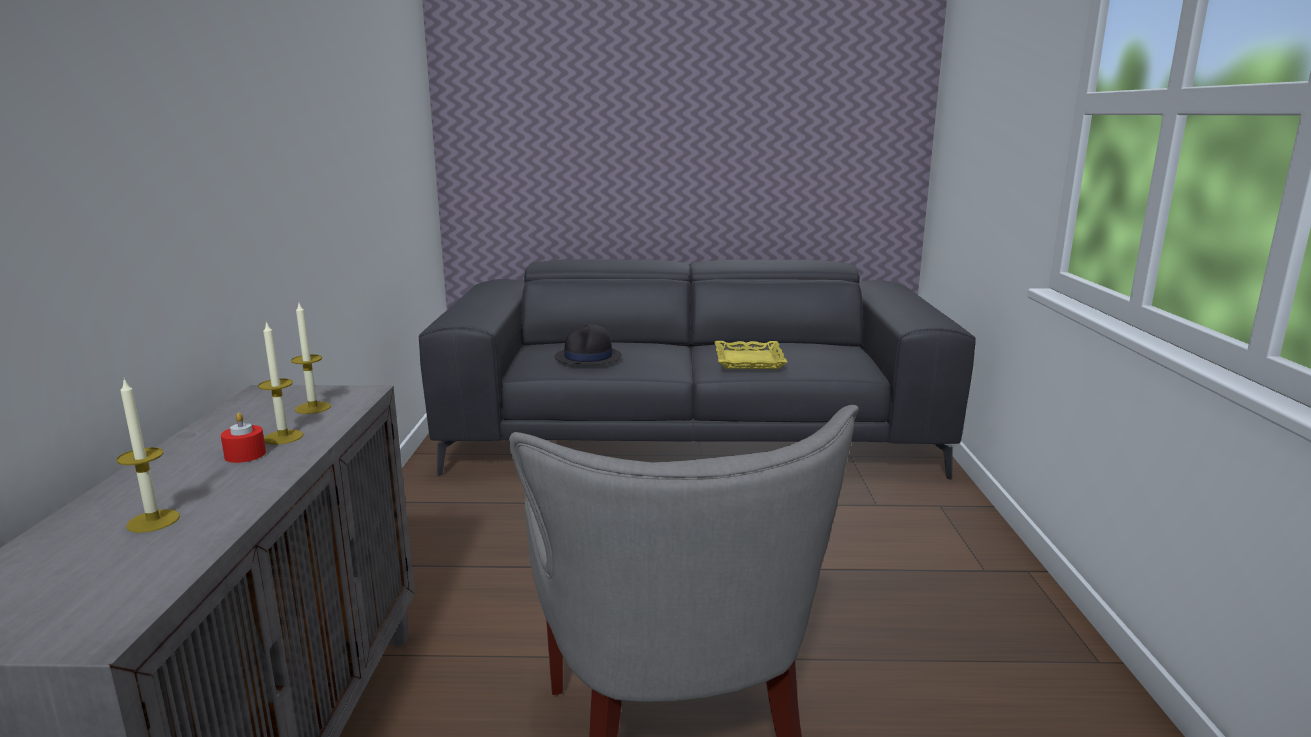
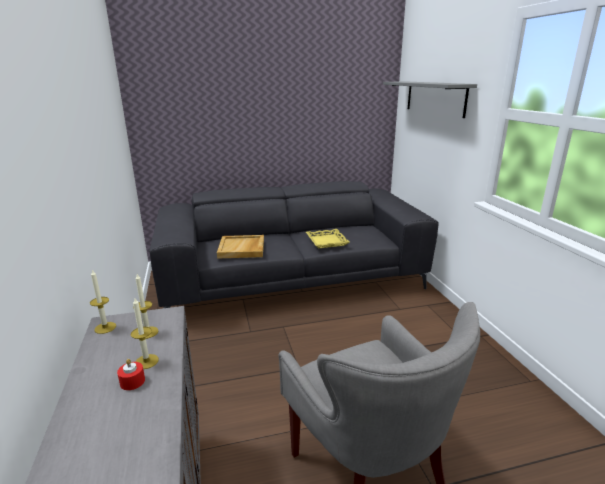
camera: 15 degrees left, 5 degrees up
(153, 521) = (112, 455): candle -> candle (105, 327)
(588, 357) = (242, 249): black hat -> beige tray
(986, 93) = (435, 98): none -> grey shelf

